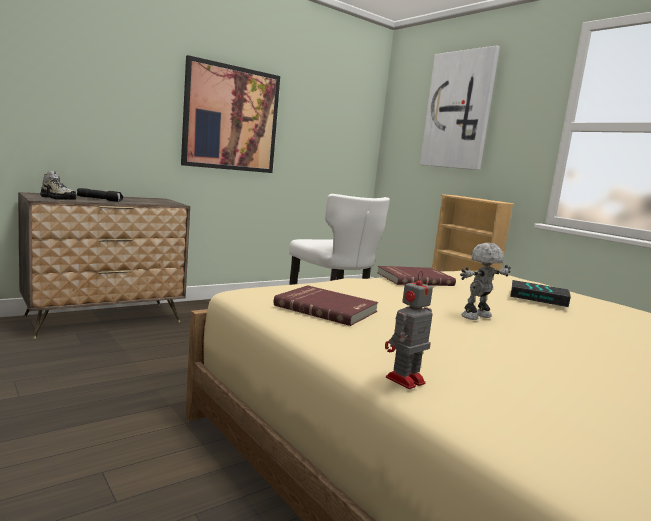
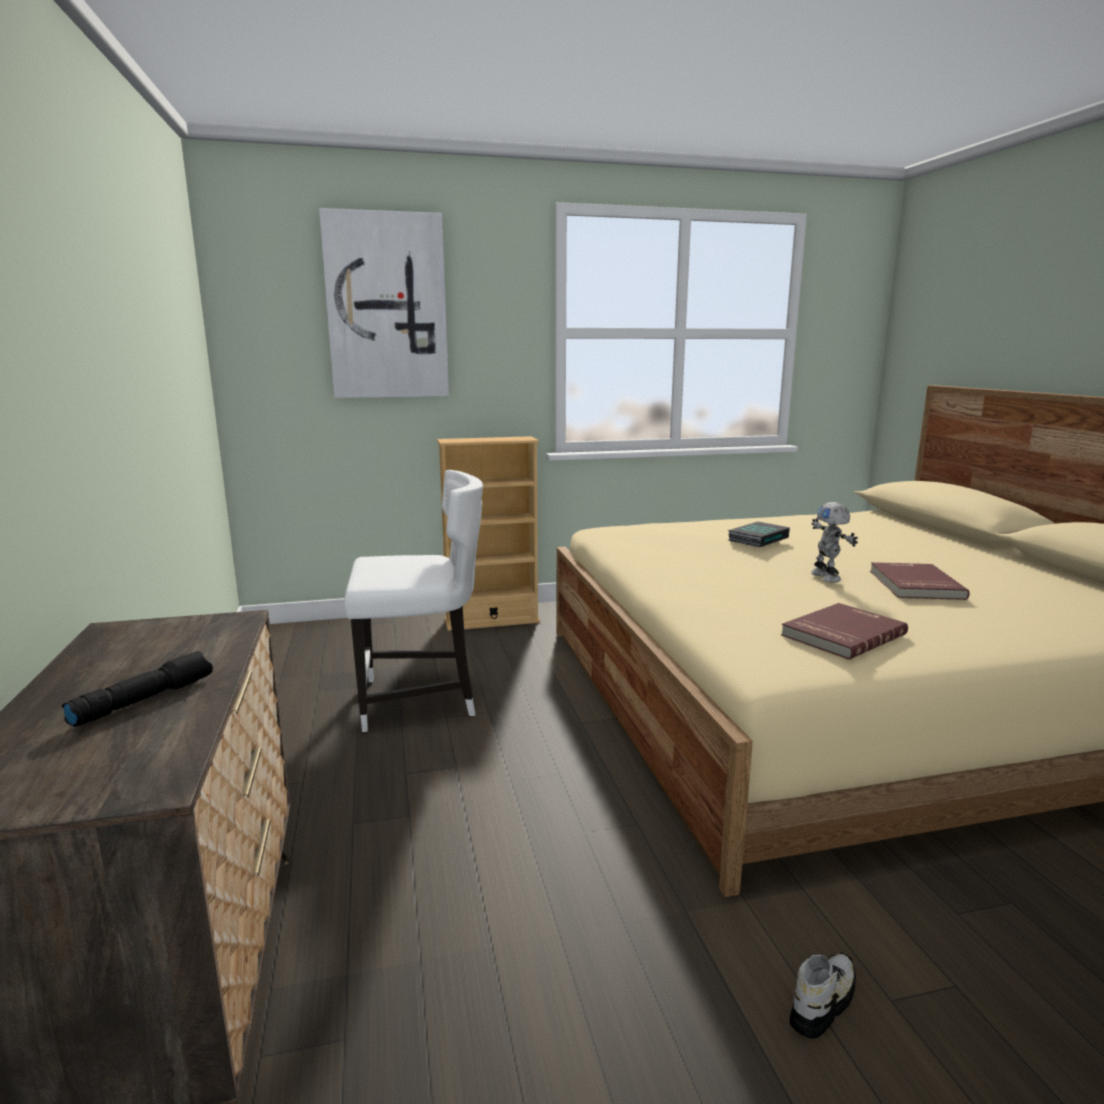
camera: 65 degrees left, 5 degrees up
(58, 198) = (120, 760): shoe -> shoe (822, 1002)
(231, 118) = (104, 372): picture -> none
(404, 380) = (1047, 642): toy robot -> none
(414, 279) = (675, 568): red book -> red book (913, 584)

